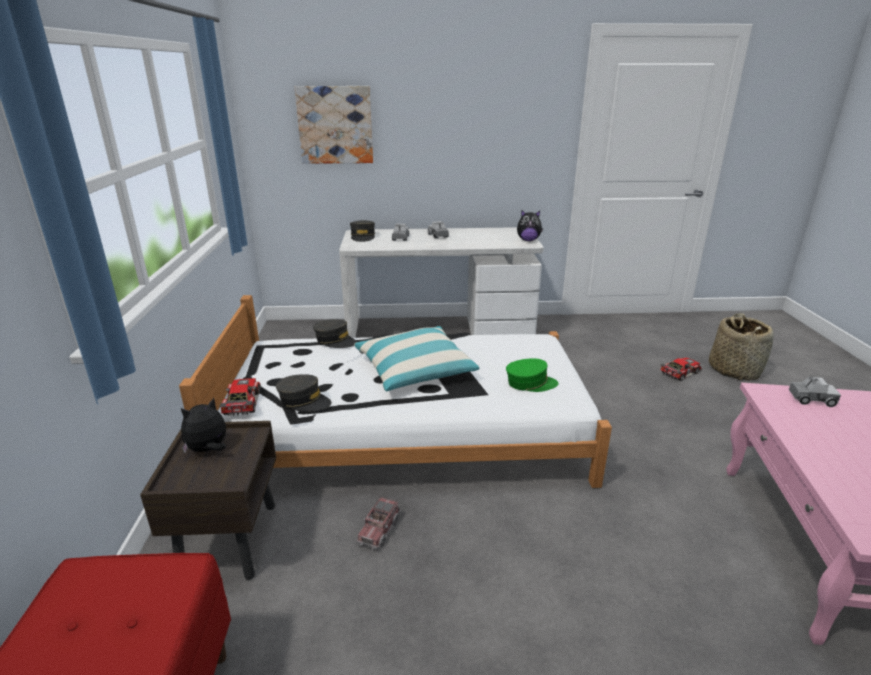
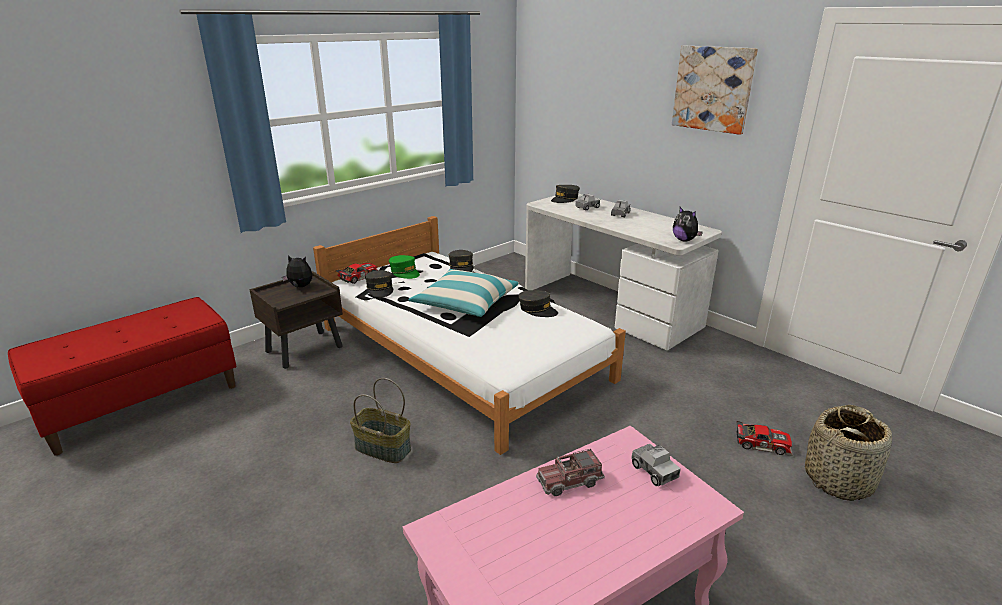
camera: 50 degrees right, 0 degrees up
(335, 125) = (574, 98): picture -> picture (713, 89)
(379, 530) = (357, 386): toy truck -> toy truck (569, 481)
(480, 345) = (537, 310): none -> grey cap
(524, 561) = (382, 449): none -> basket
(530, 383) = (508, 345): green cap -> green cap (404, 272)

